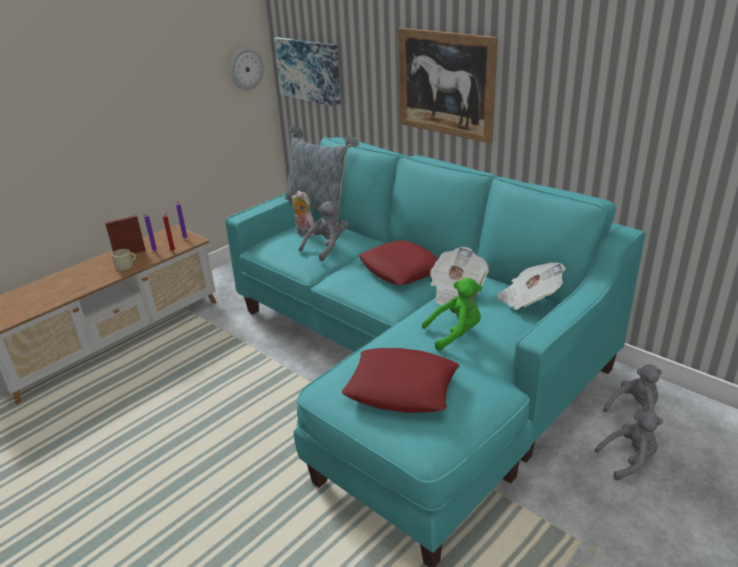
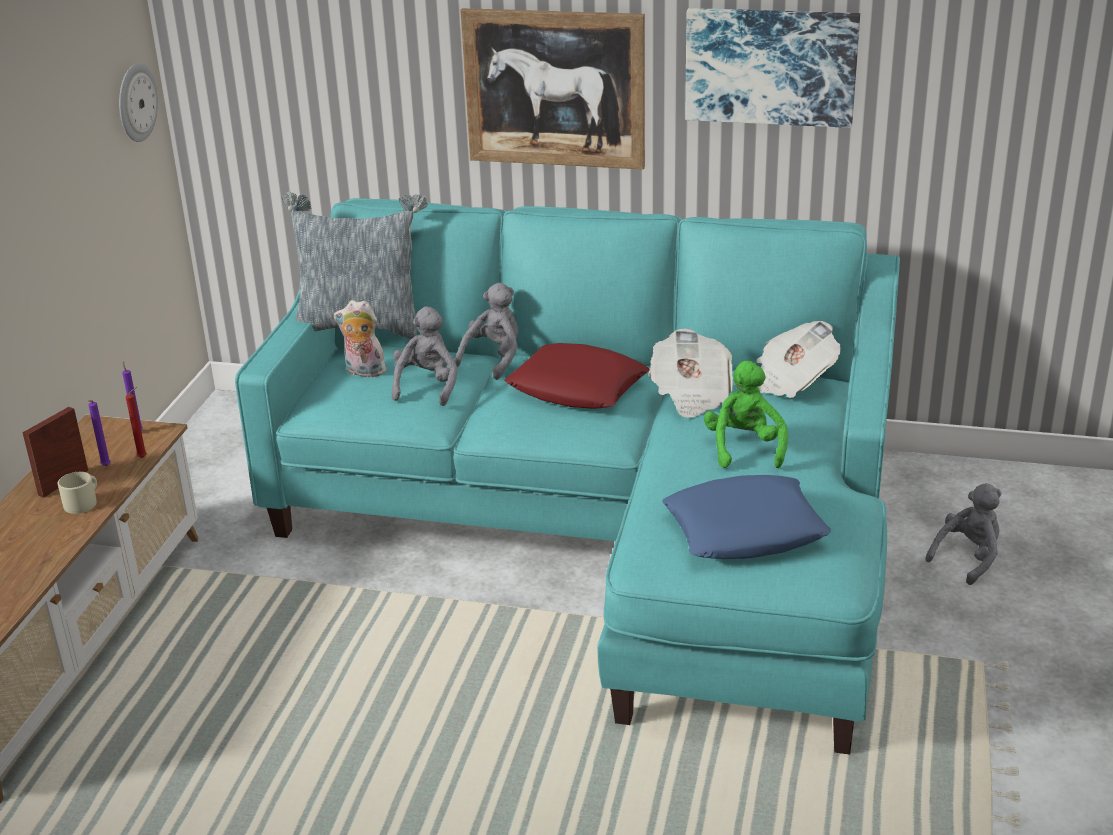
camera: 30 degrees left, 0 degrees up
(309, 70) = (259, 90): picture -> picture (770, 66)
(402, 388) = (745, 529): red pillow -> blue pillow
(455, 334) = (744, 448): green plush toy -> green plush toy turned 45 degrees counterclockwise
(634, 413) = (934, 504): grey plush toy -> grey plush toy (494, 359)

